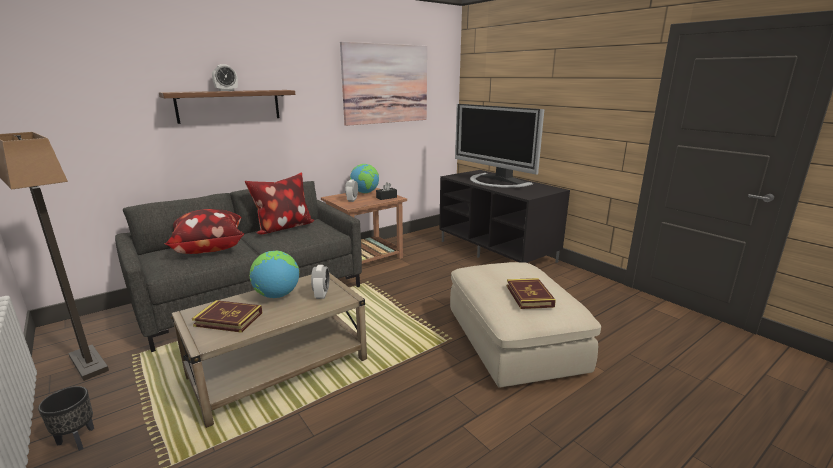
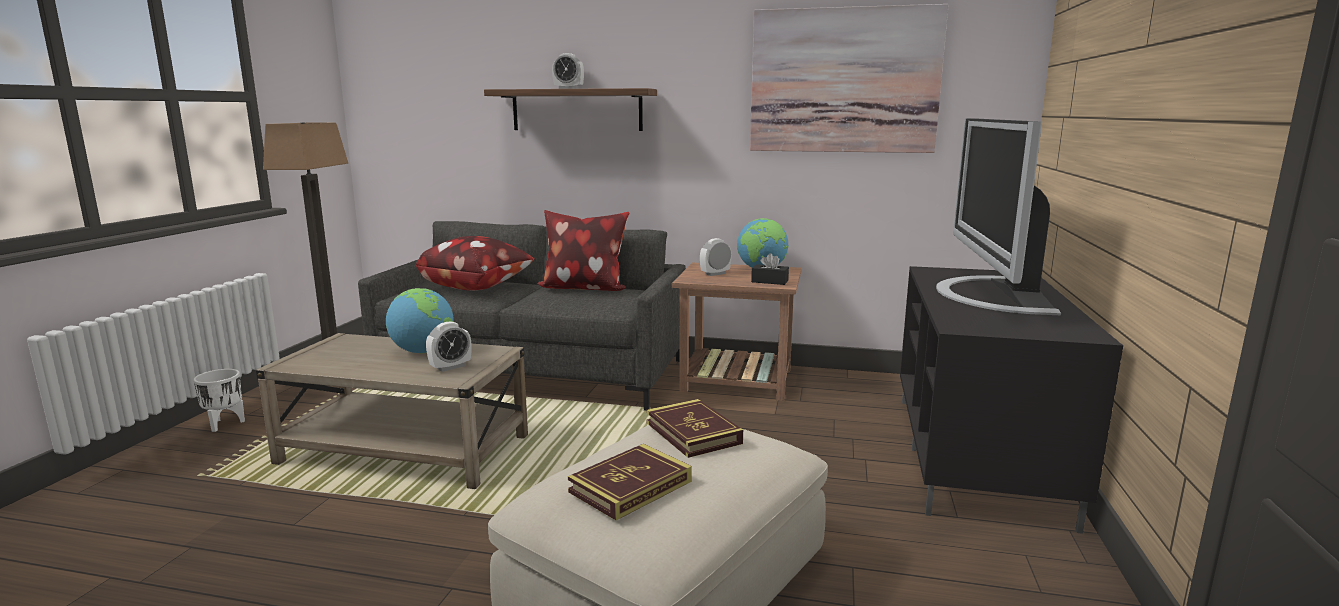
camera: 50 degrees right, 5 degrees down
(77, 440) = (225, 424): black planter -> white planter
(228, 319) = (344, 354): book -> book (693, 433)

